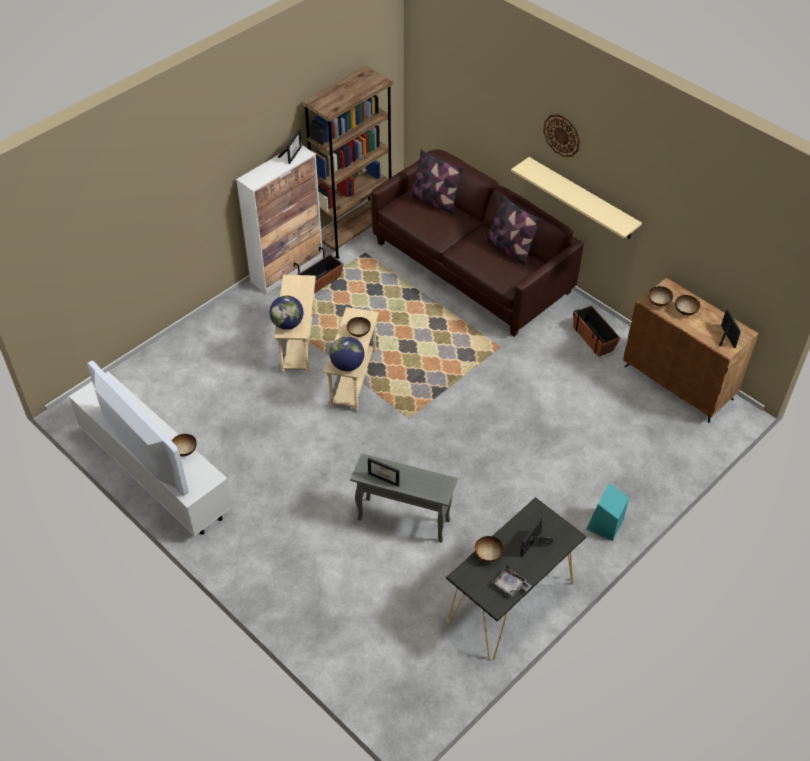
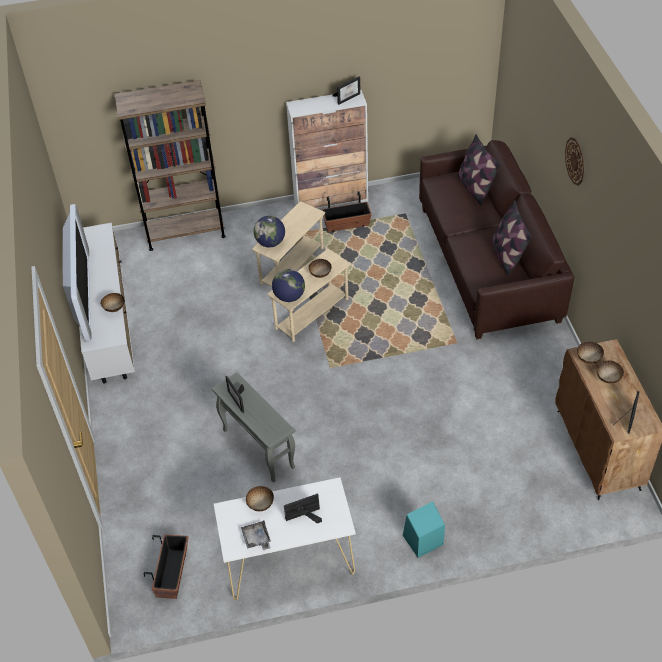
camera: 35 degrees right, 0 degrees up
(353, 232) = (410, 192): brown bookcase -> brown bookcase (185, 232)
(510, 602) = (288, 561): black console table -> white console table
(582, 199) = (580, 232): beige shelf -> none
(593, 338) = (548, 373): planter -> planter (172, 573)

